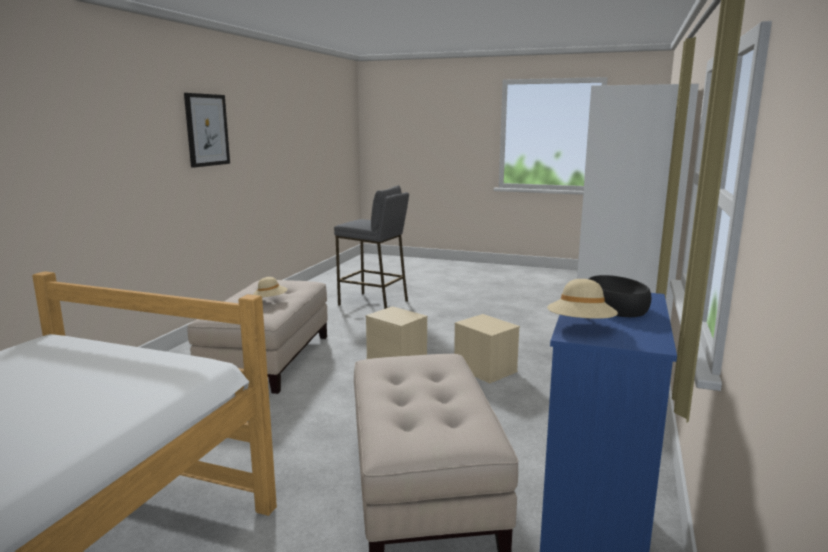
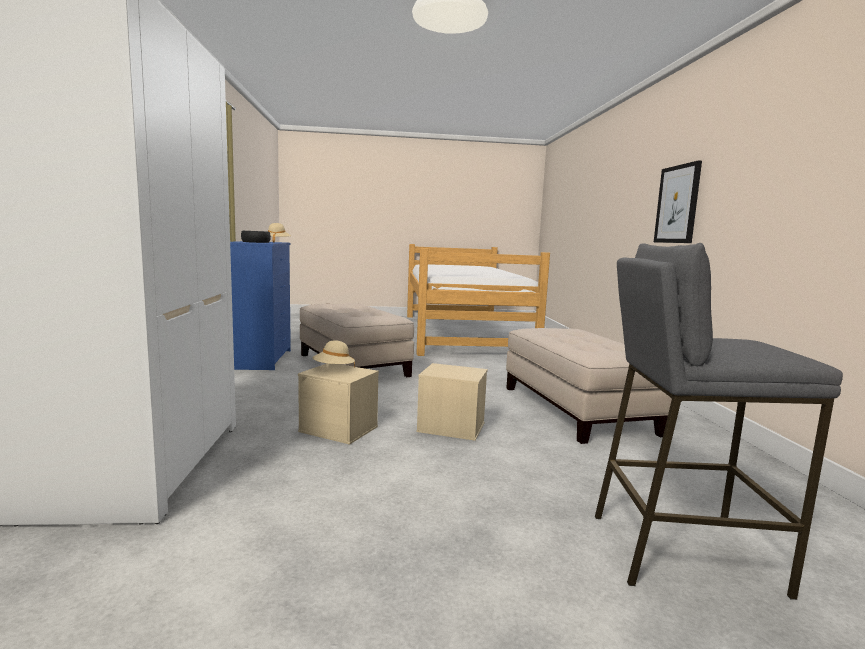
camera: 155 degrees right, 5 degrees down
(206, 130) = (797, 149): picture -> picture (677, 204)
(271, 300) = (566, 337): beige hat -> beige hat (333, 369)

